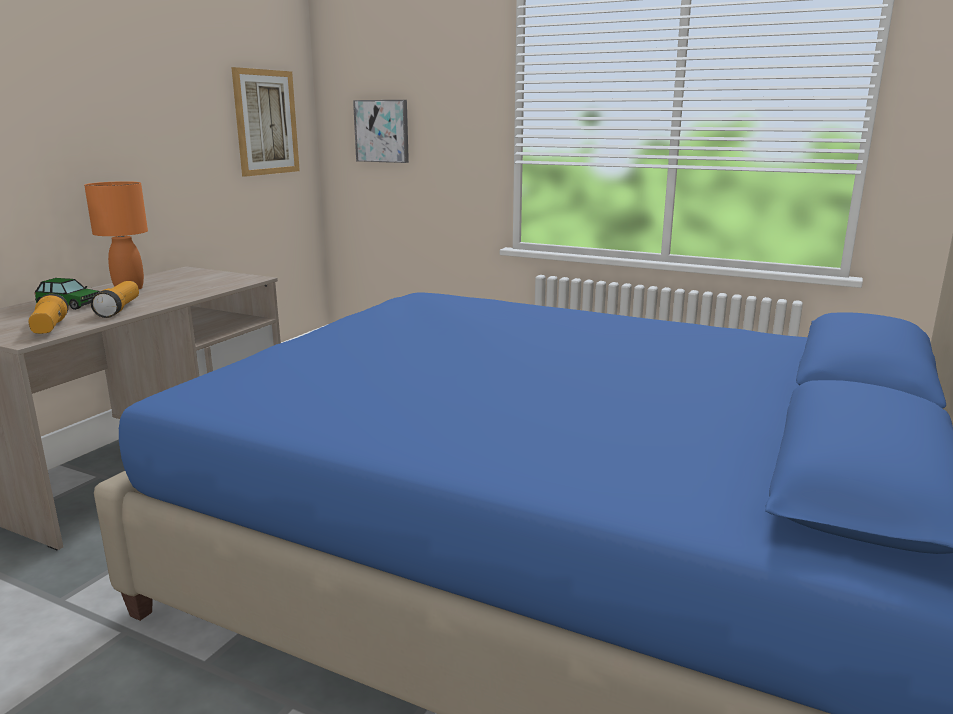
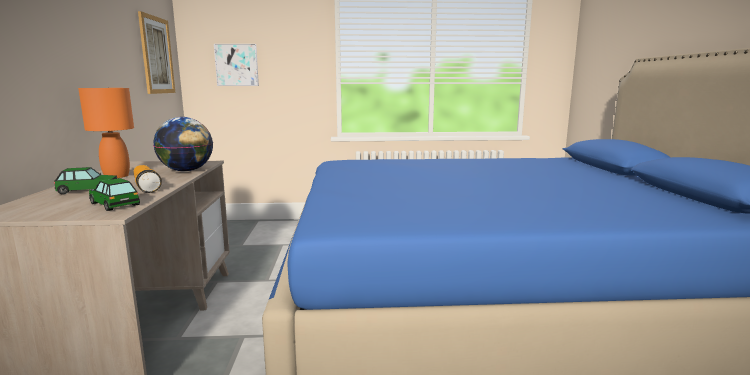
camera: 30 degrees left, 5 degrees down
(50, 328) = (114, 204): flashlight -> toy car
(203, 290) = (186, 171): none -> globe

